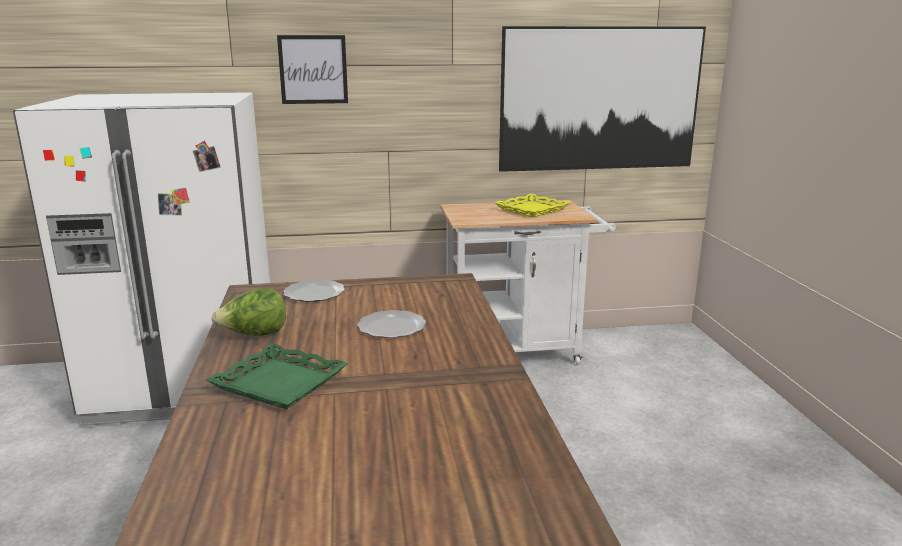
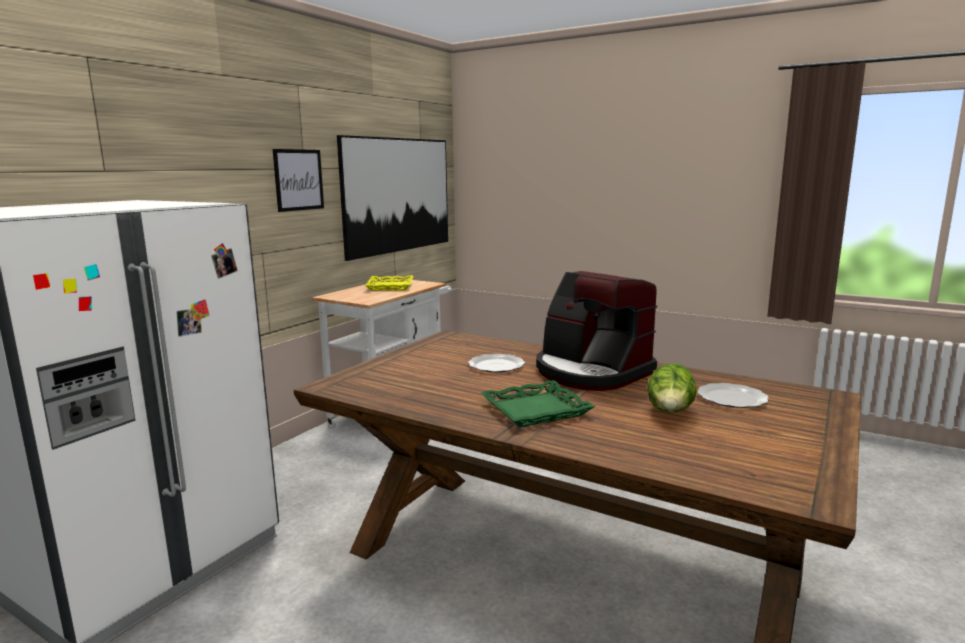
camera: 50 degrees left, 5 degrees down
(254, 335) = (431, 401): lettuce -> lettuce (670, 413)
(313, 69) = (193, 174): picture -> picture (298, 180)
(313, 294) = (384, 370): plate -> plate (732, 399)
(439, 374) = (591, 372): none -> coffee machine

